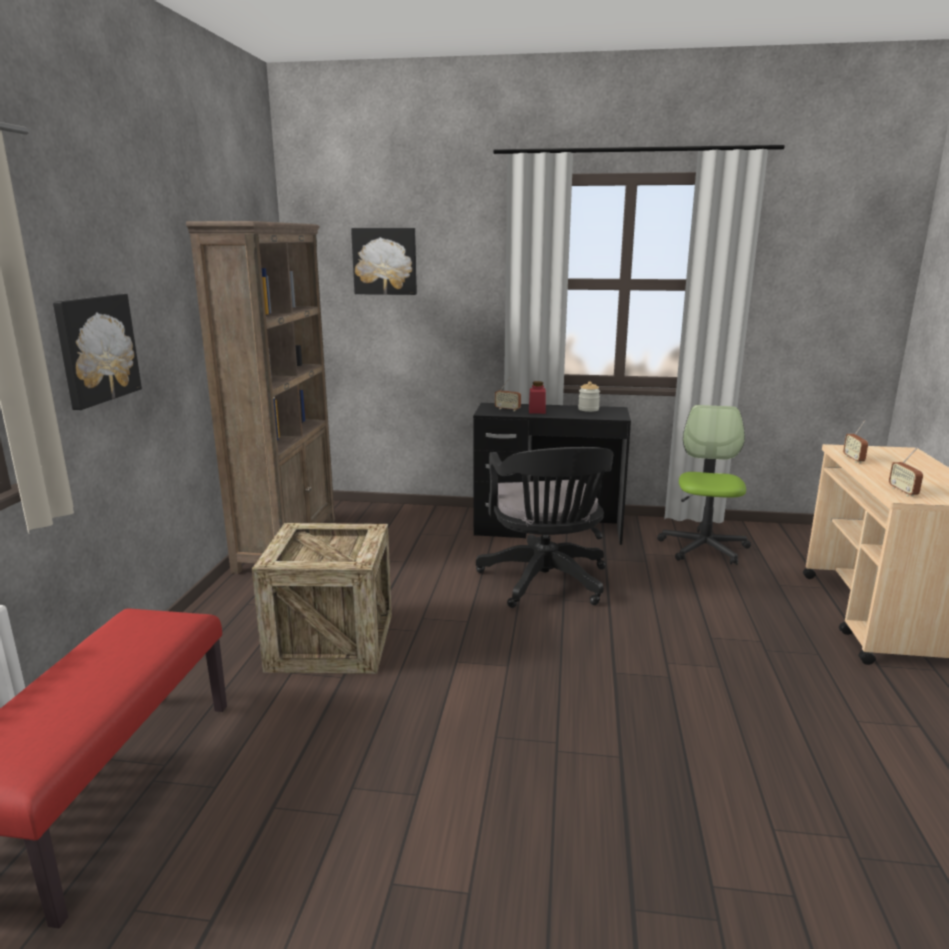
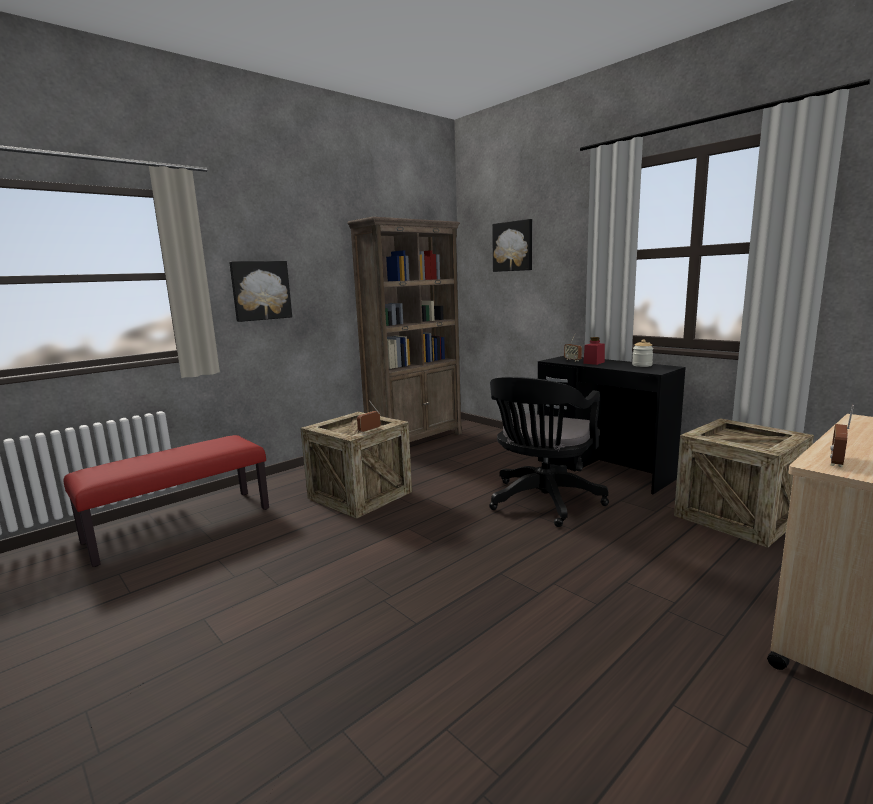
camera: 40 degrees right, 5 degrees down
(703, 548) = (737, 517): office chair -> crate
(853, 459) = (851, 429): radio -> radio (369, 430)

